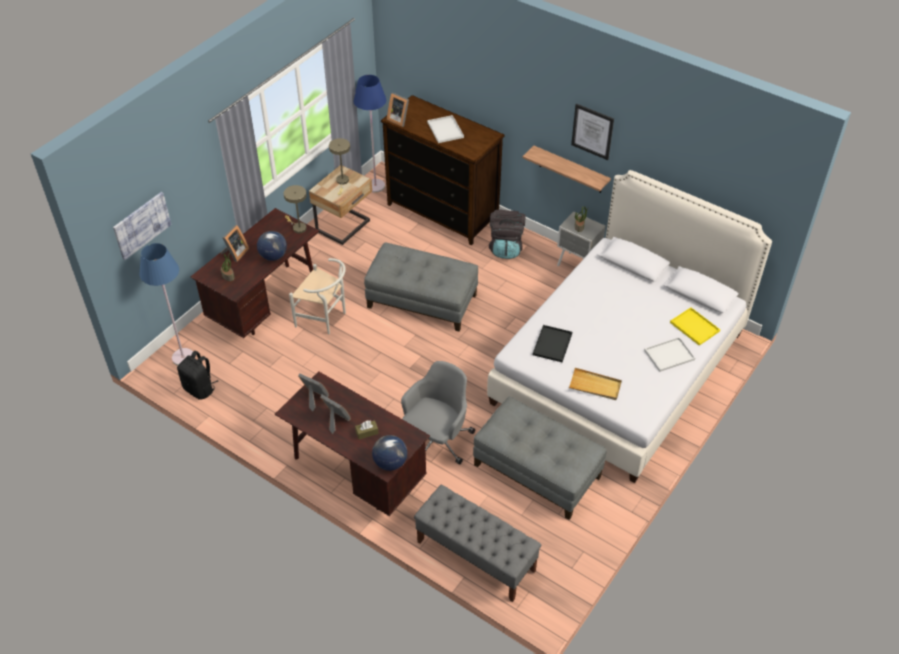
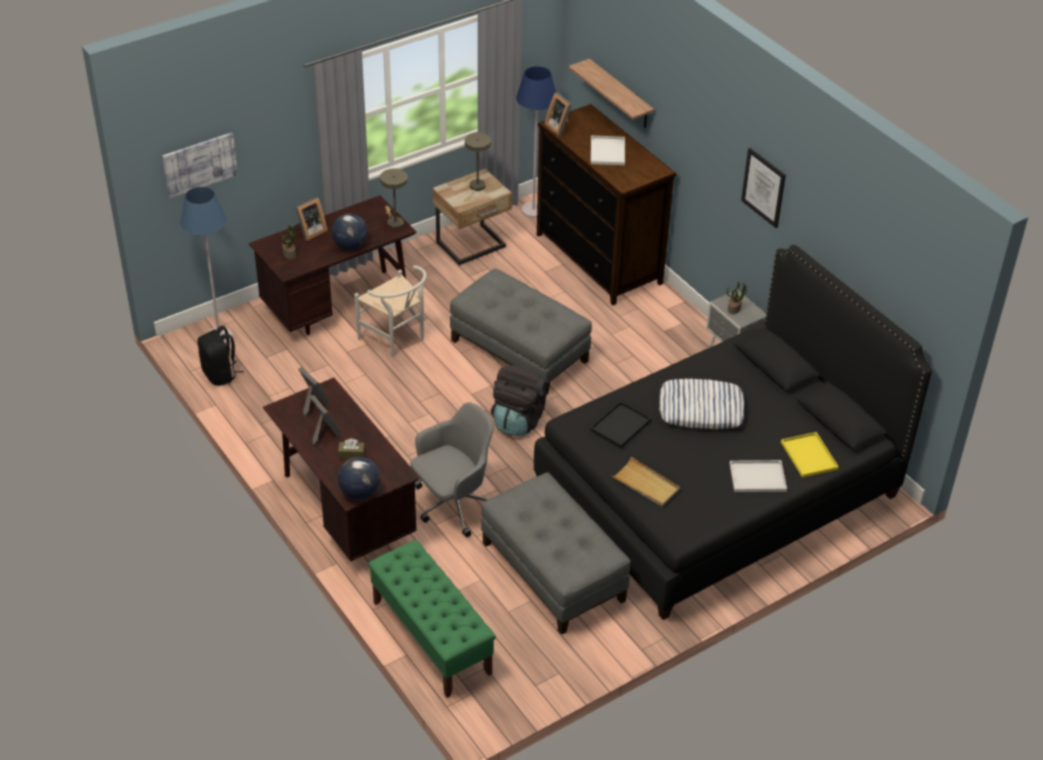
camera: 20 degrees right, 5 degrees down
(475, 556) = (431, 637): grey bench -> green bench
(506, 248) = (653, 319): black backpack -> black backpack (518, 420)
(570, 170) = (739, 234): shelf -> shelf (620, 95)
(601, 313) = (701, 409): none -> pillow
(618, 367) = (717, 489): white bed -> black bed

